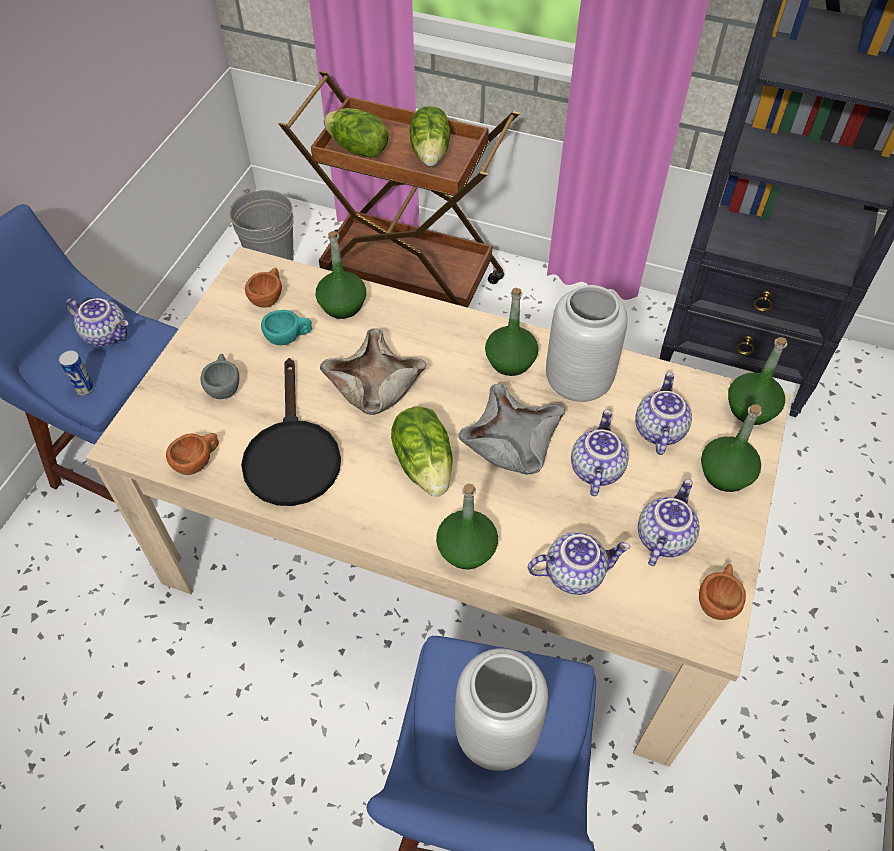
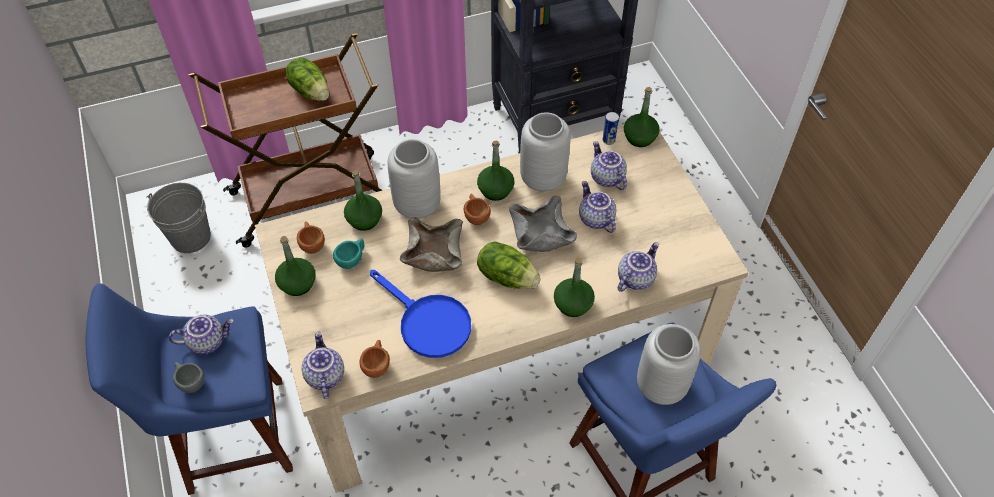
camera: 40 degrees left, 0 degrees up
(85, 389) = (233, 383): can -> can (608, 140)
(224, 386) = (344, 313): grey cup -> grey cup (190, 381)
(291, 454) = (427, 322): black frying pan -> blue frying pan
(358, 149) = (258, 115): lettuce -> none
(408, 325) = (416, 206): none -> grey vase
(662, 537) = (658, 231): teapot -> teapot (324, 376)
(717, 599) = (709, 243): brown cup -> brown cup (476, 216)
(725, 474) = (658, 179): green bottle -> green bottle (297, 284)

